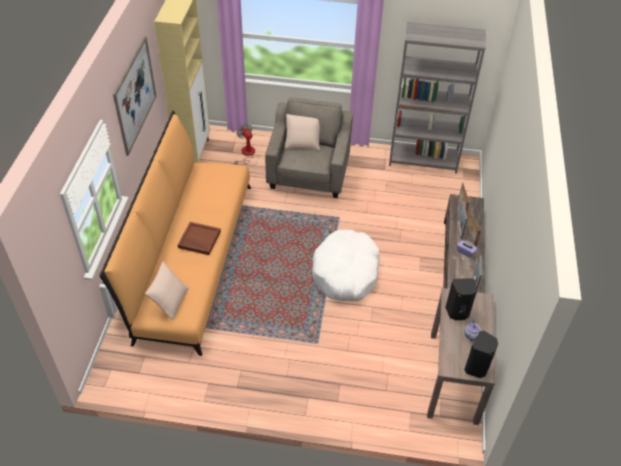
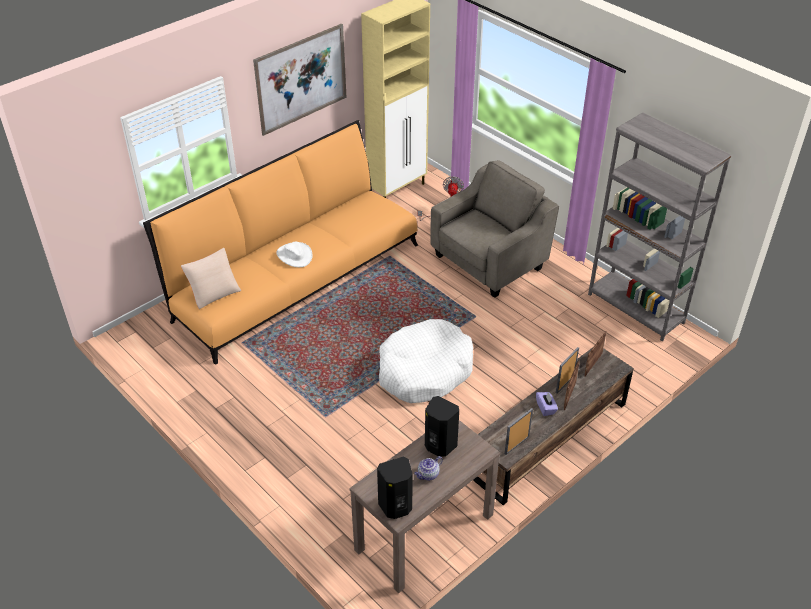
camera: 40 degrees right, 5 degrees down
(199, 239) = (294, 255): brown tray -> white hat
(303, 143) = (487, 217): beige pillow -> none

